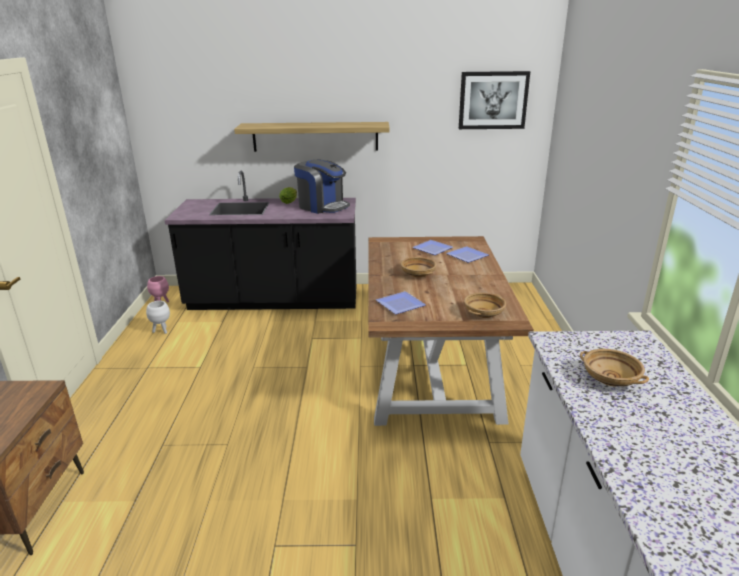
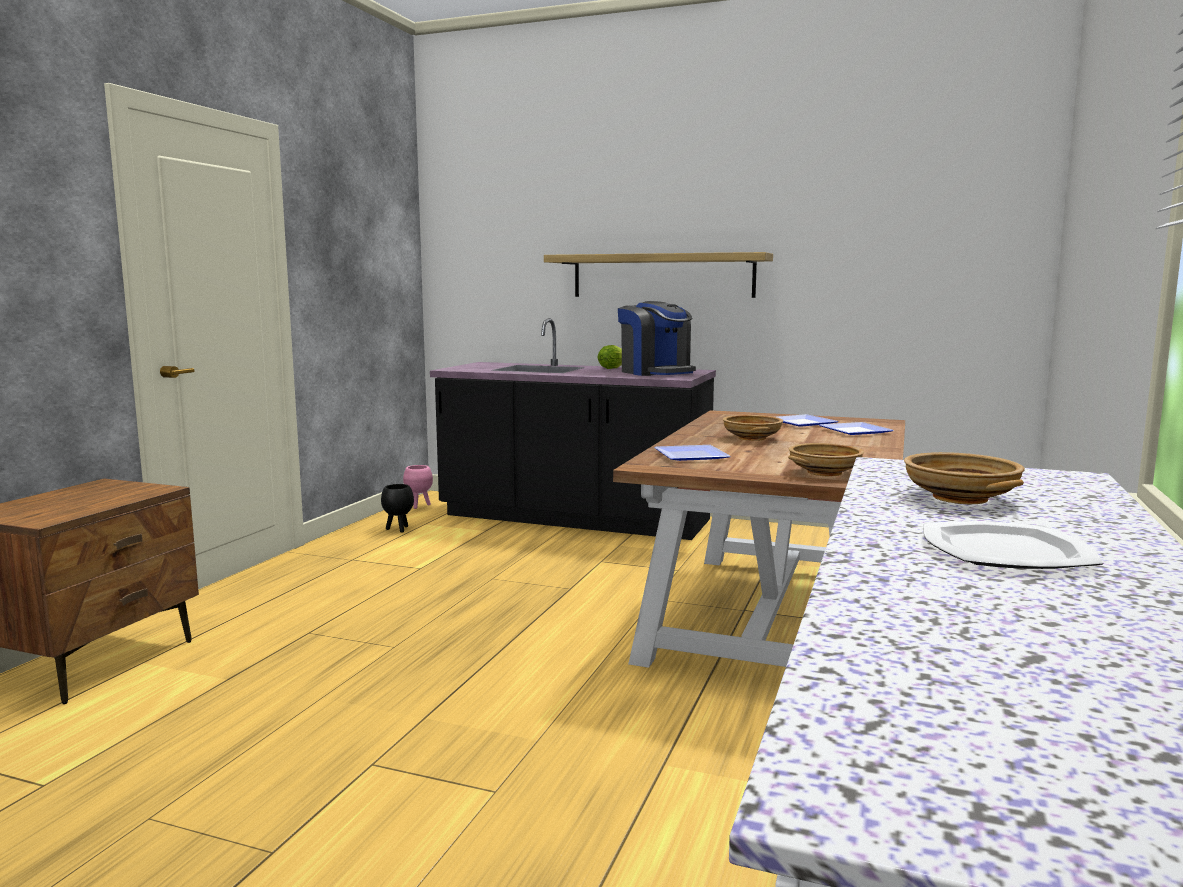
camera: 20 degrees right, 15 degrees down
(162, 331) = (399, 529): white planter -> black planter
(493, 100) = (947, 218): picture -> none
(666, 440) = (1003, 551): none -> plate

